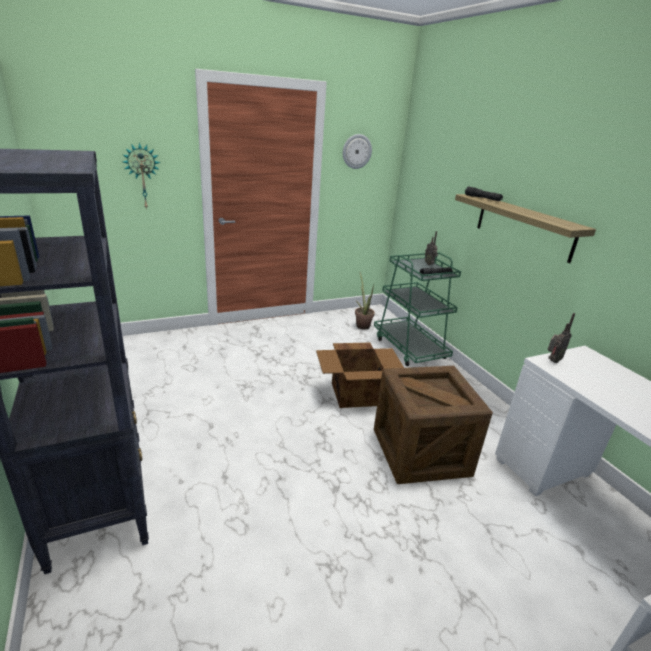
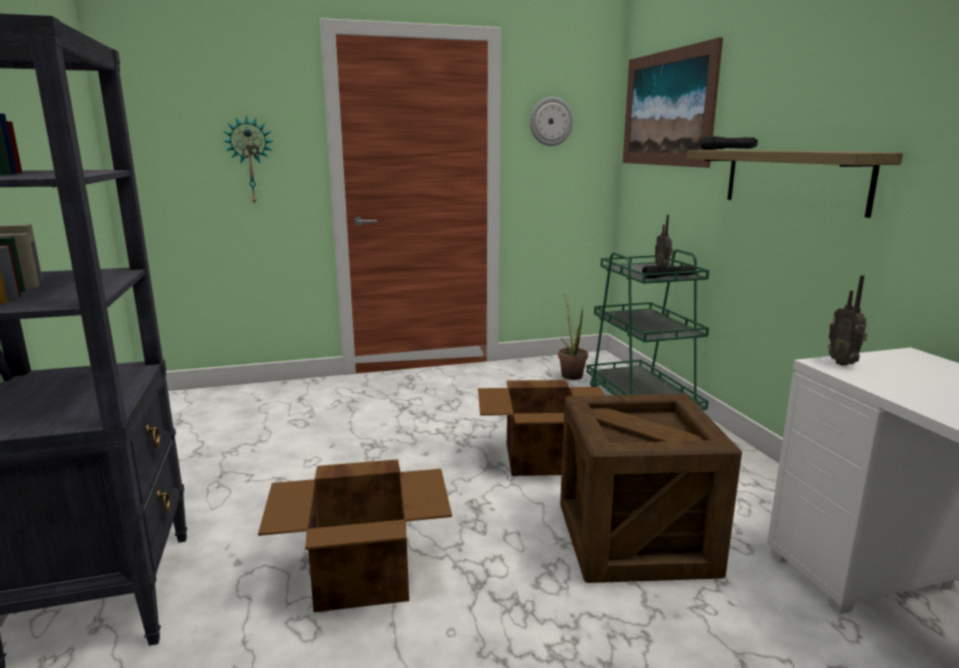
camera: 10 degrees right, 10 degrees down
(264, 486) = (364, 575): none -> cardboard box
(439, 154) = (667, 109): none -> picture
(552, 361) = (843, 363): radio -> radio turned 105 degrees clockwise

